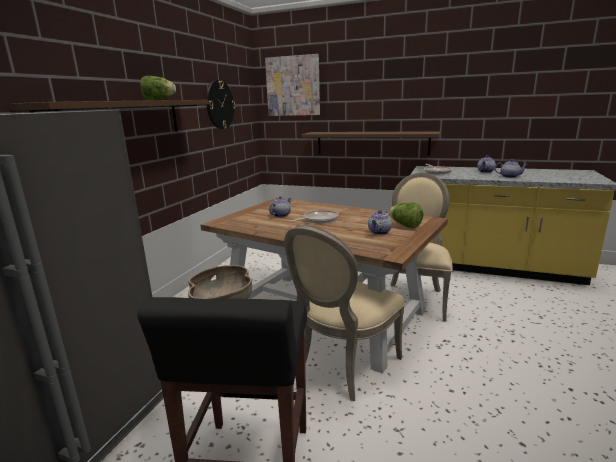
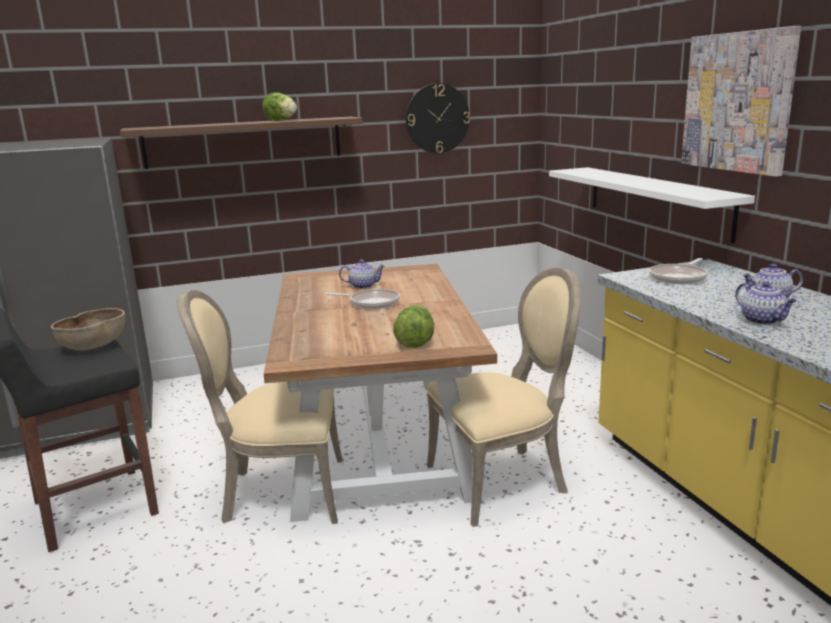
camera: 50 degrees right, 0 degrees up
(293, 86) = (574, 87): picture -> picture (737, 102)
(371, 143) = (656, 201): brown shelf -> white shelf
(379, 232) = (365, 338): teapot -> none

